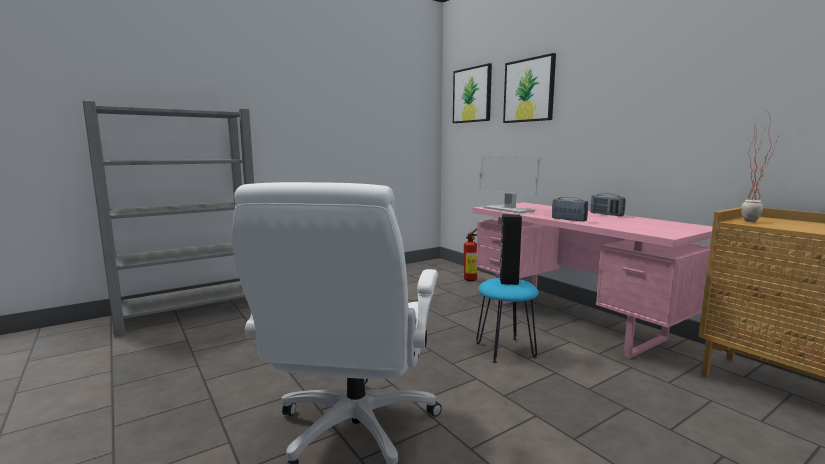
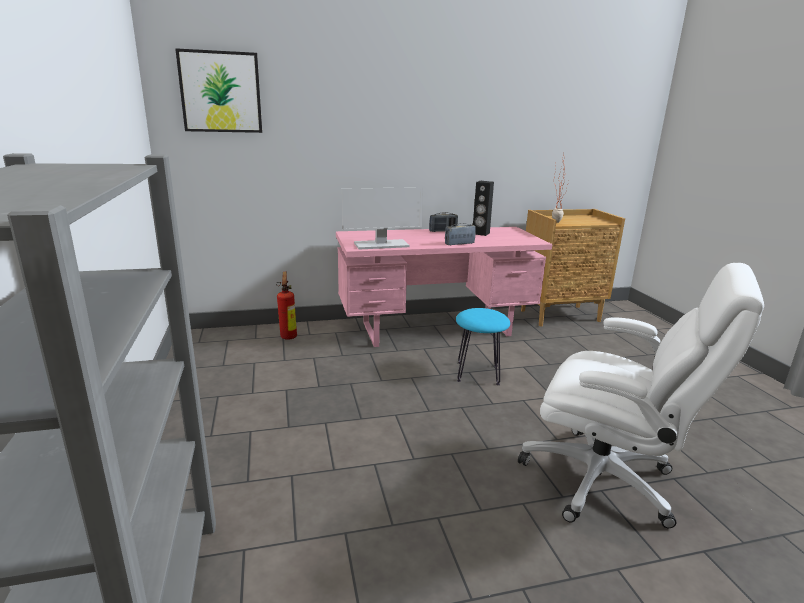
camera: 70 degrees left, 10 degrees up
(508, 281) = (480, 313): black speaker -> black speaker (480, 233)
(529, 90) = (326, 100): picture -> none

